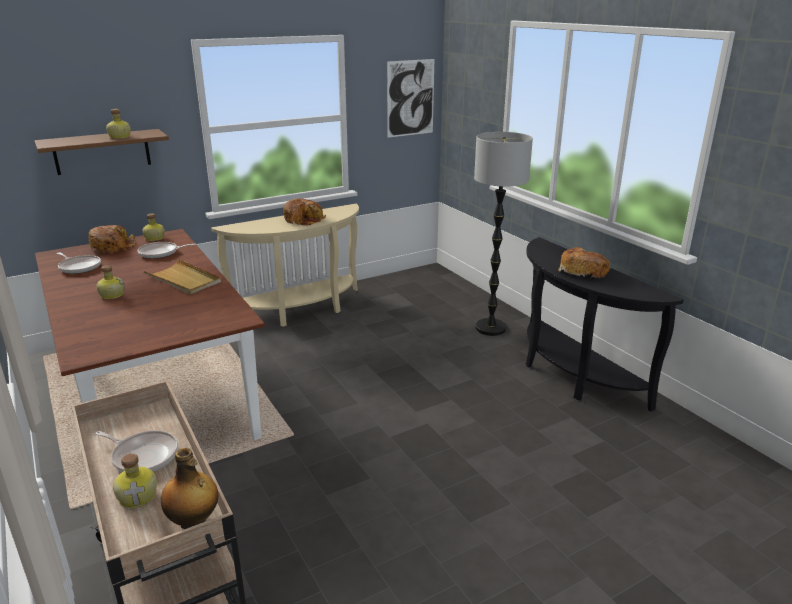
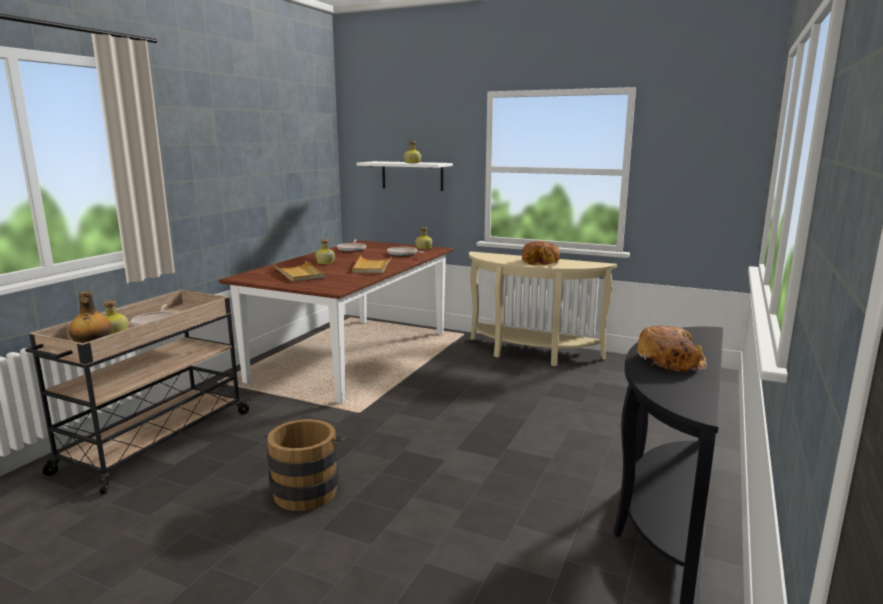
camera: 55 degrees right, 10 degrees down
(102, 152) = (412, 175): brown shelf -> white shelf
(113, 247) = (393, 246): bread -> none
(137, 320) = (299, 274): none -> beige tray
(400, 511) = (307, 488): none -> brown bucket
(410, 98) = (718, 160): picture -> none
(490, 328) = (667, 437): floor lamp -> none

